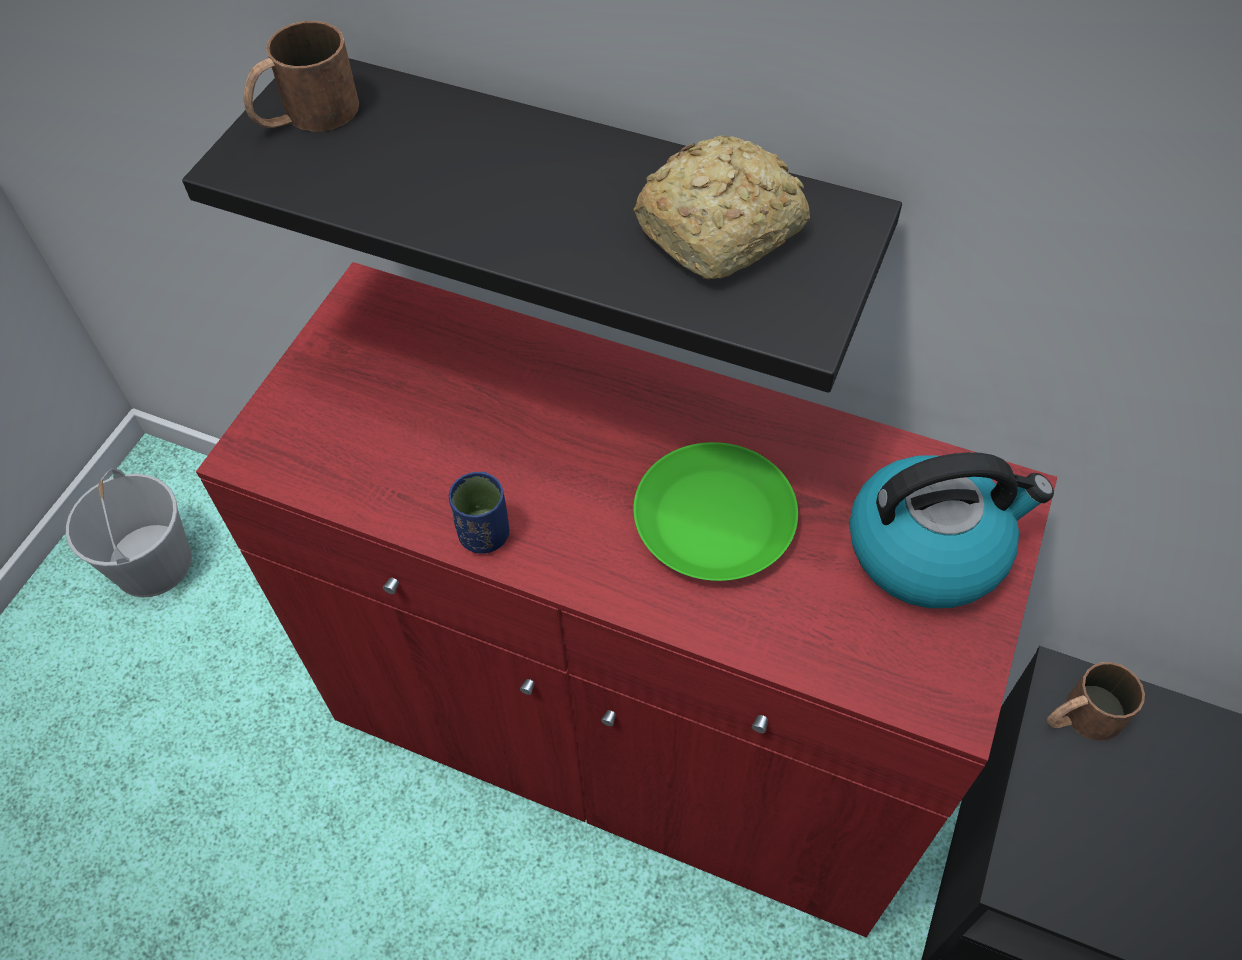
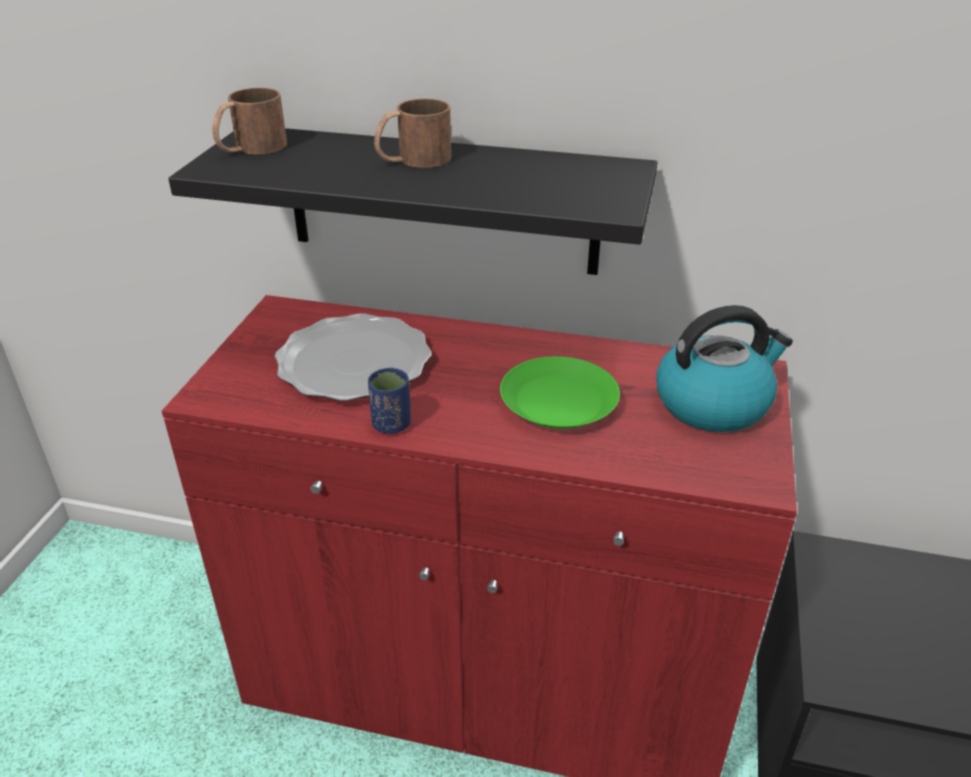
camera: 10 degrees left, 20 degrees down
(152, 562) = (77, 608): white bucket -> none
(454, 411) = (355, 362): none -> plate
(724, 229) = (547, 175): bread -> none
(1080, 717) = (836, 571): brown mug -> brown mug (413, 160)

